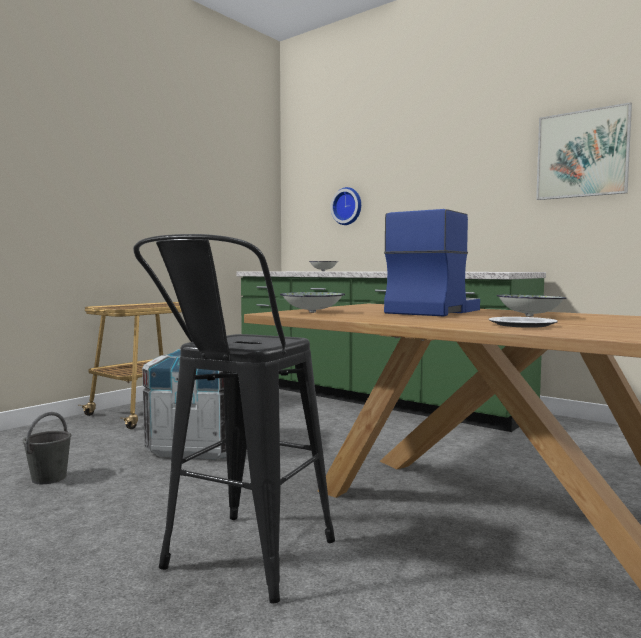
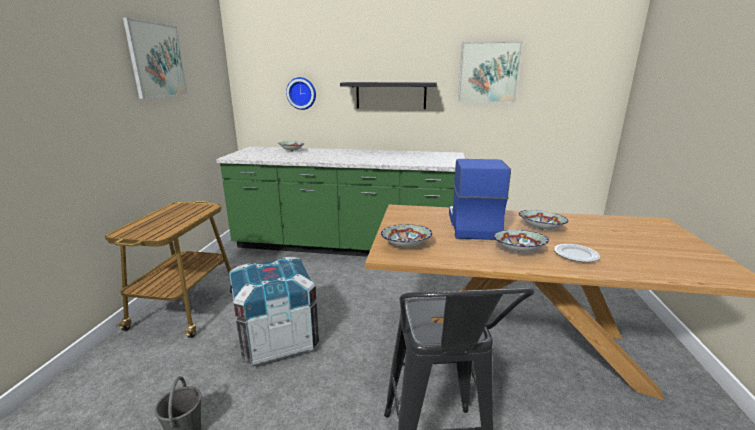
camera: 30 degrees left, 15 degrees up
(188, 165) = (157, 60): none -> picture
(443, 320) = (519, 251): none -> bowl
(447, 199) = (391, 95): none -> black shelf

